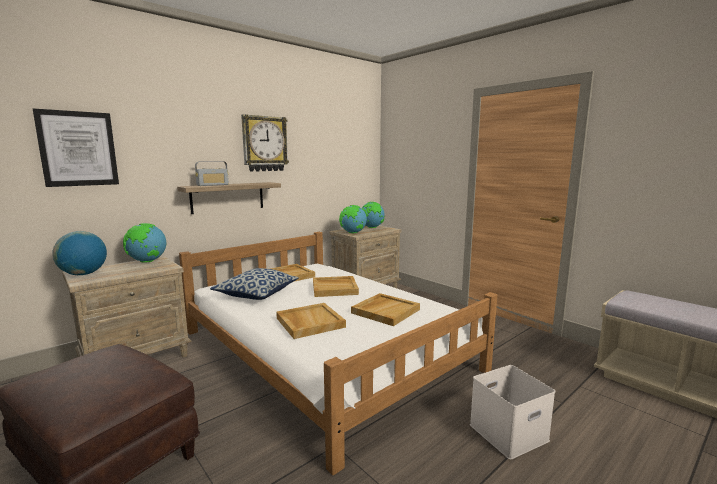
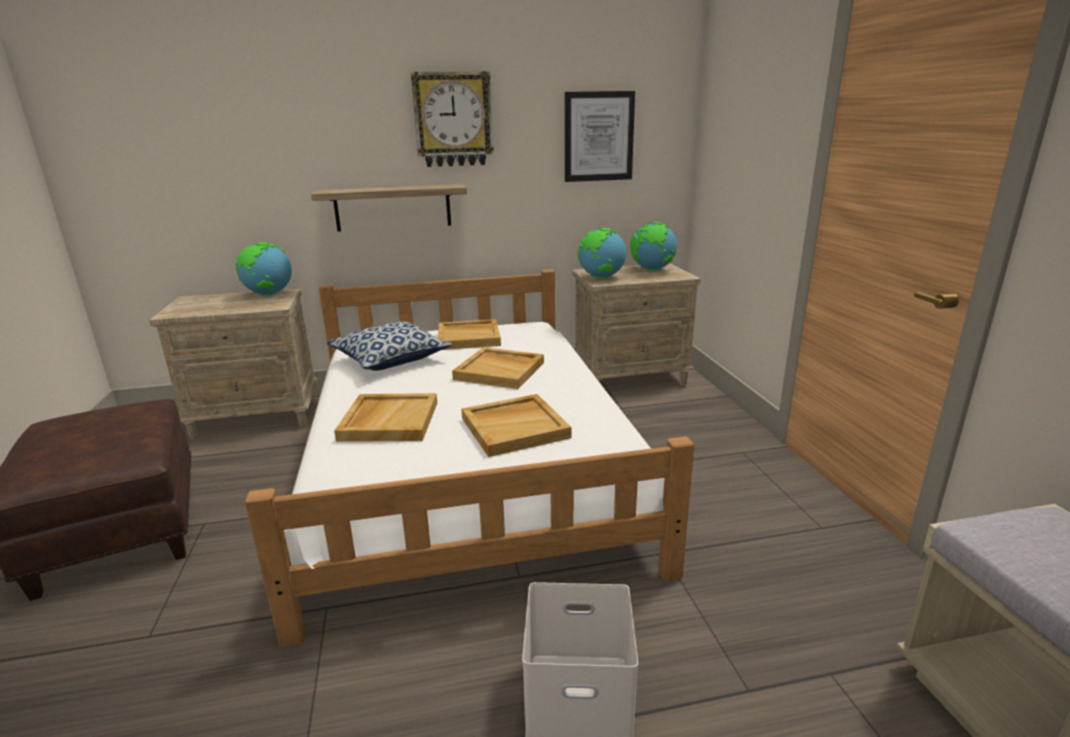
camera: 30 degrees right, 10 degrees up
(78, 149) = (184, 139): picture -> picture (598, 137)
(83, 274) = (187, 303): globe -> none
(213, 185) = (360, 189): radio -> none

